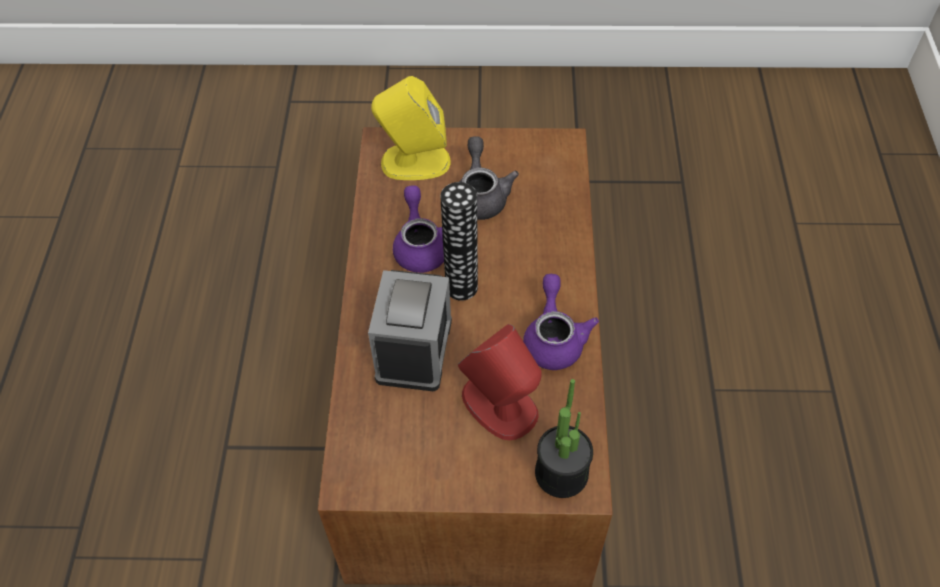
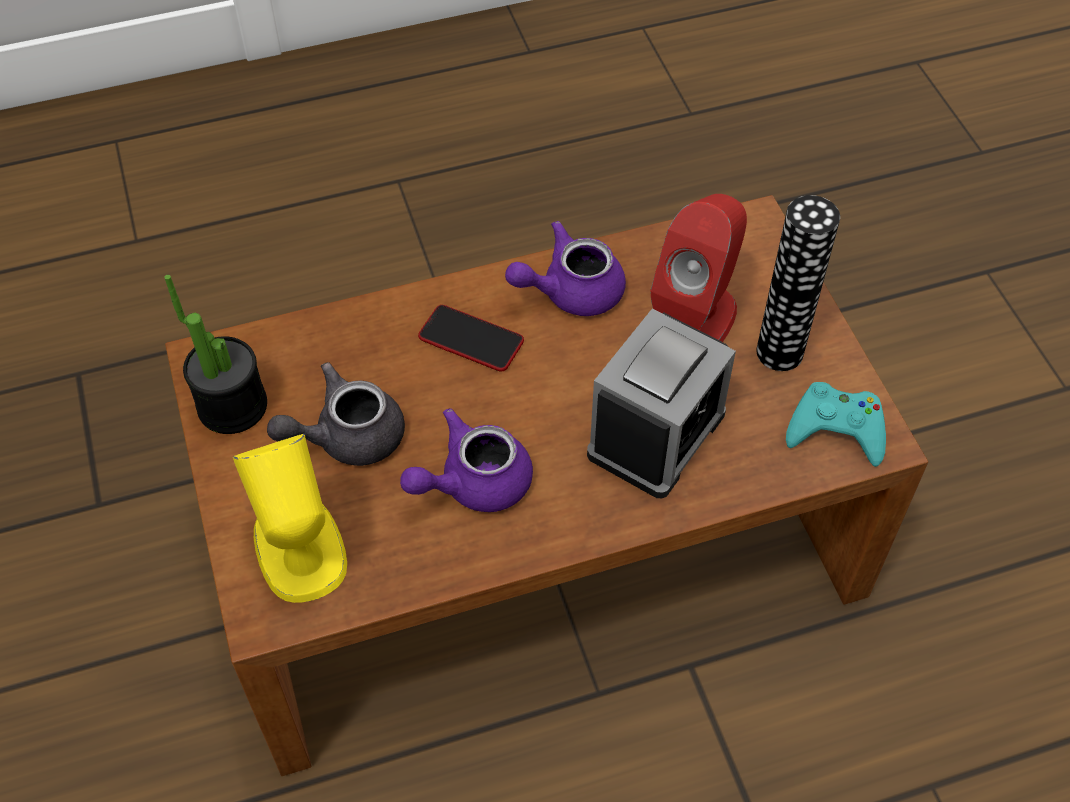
camera: 110 degrees left, 0 degrees up
(369, 460) = (836, 429): none -> turquoise game controller
(414, 349) = (656, 434): alarm clock -> alarm clock turned 135 degrees clockwise
(461, 287) = (530, 411): vase -> vase (779, 352)
(532, 271) = (471, 339): none -> phone
(561, 473) = (750, 244): potted plant -> potted plant (232, 406)

